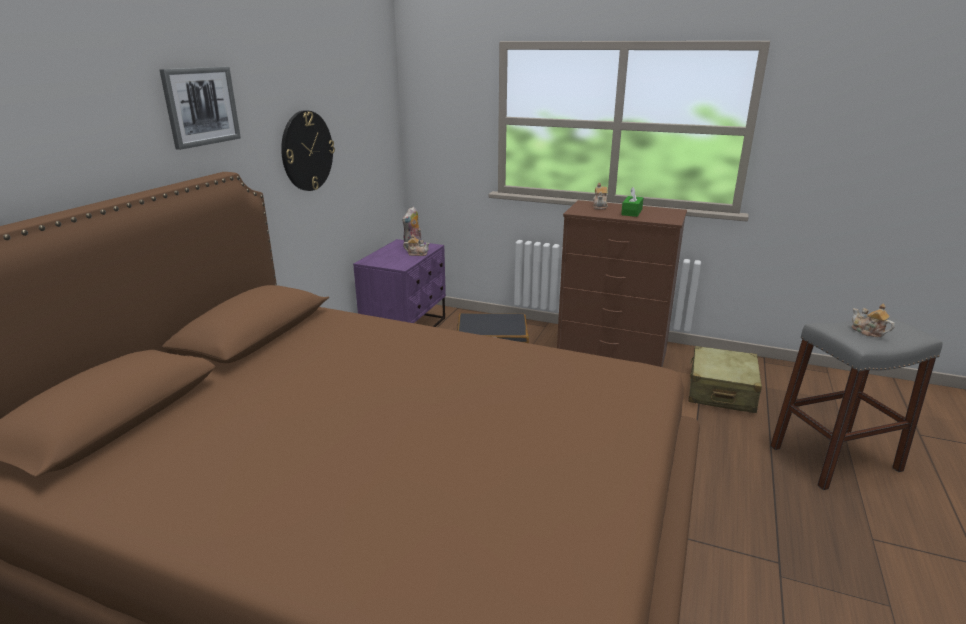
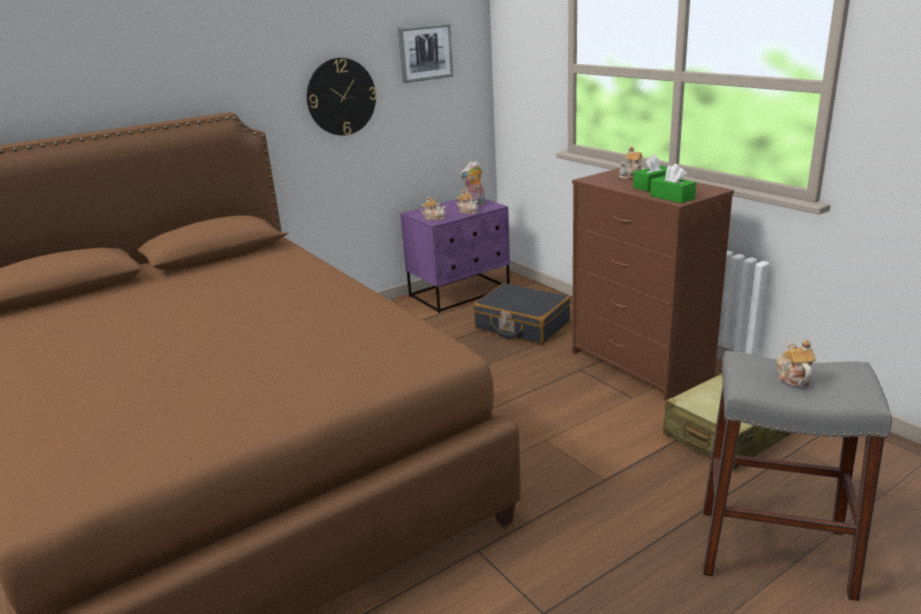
camera: 35 degrees right, 0 degrees up
(201, 106) = (212, 55): picture -> picture (425, 52)
(395, 263) = (434, 218): none -> teapot
(663, 219) = (672, 197): none -> green tissue box

